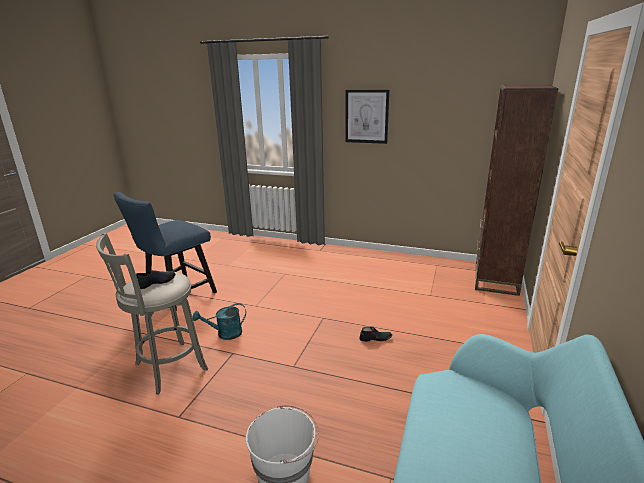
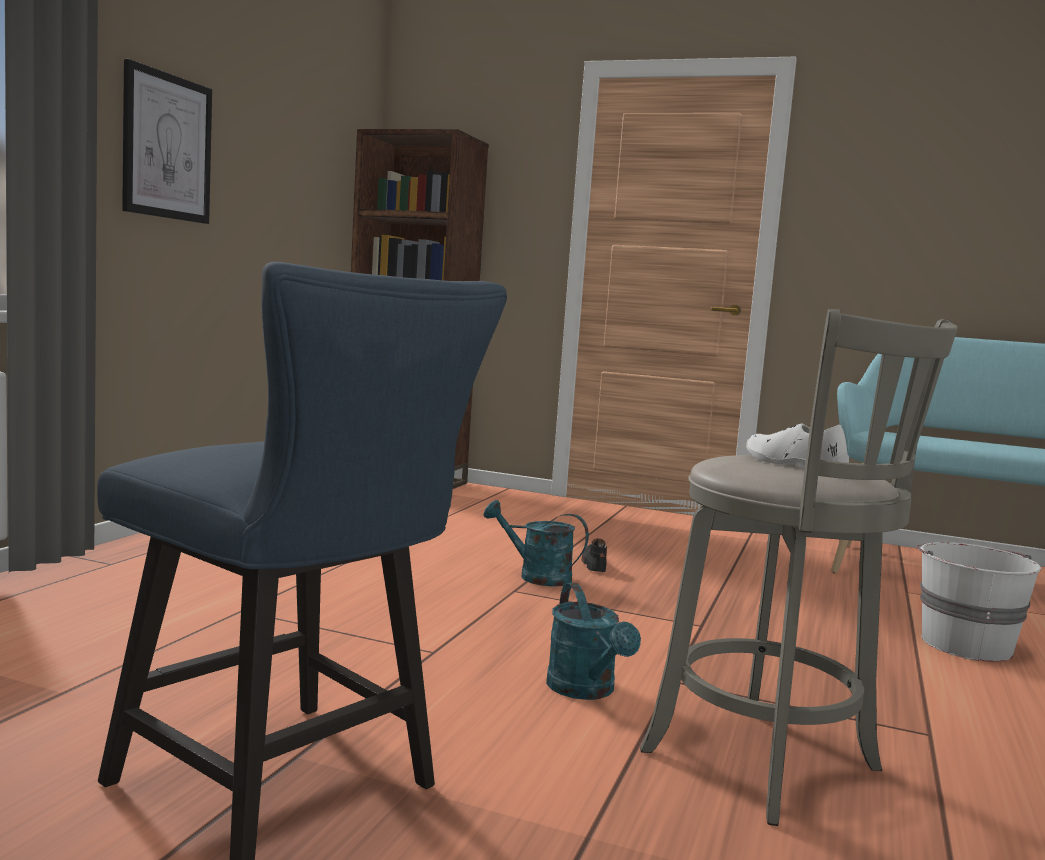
camera: 90 degrees left, 15 degrees down
(156, 282) = (792, 464): black shoe -> white shoe
(345, 322) = (536, 576): none -> turquoise watering can

